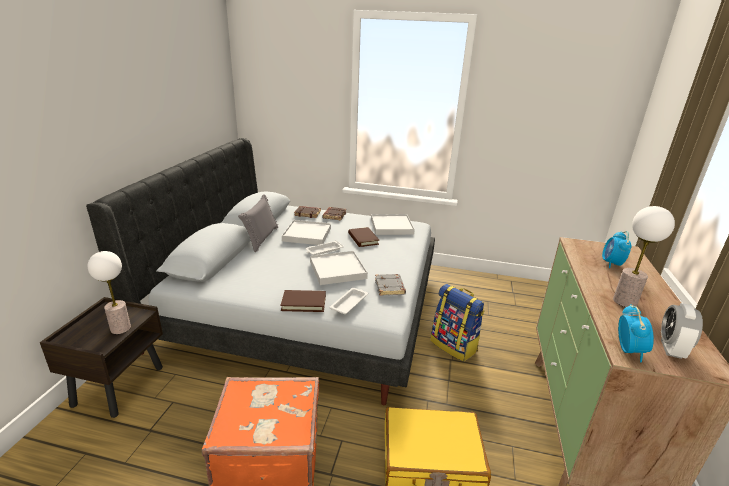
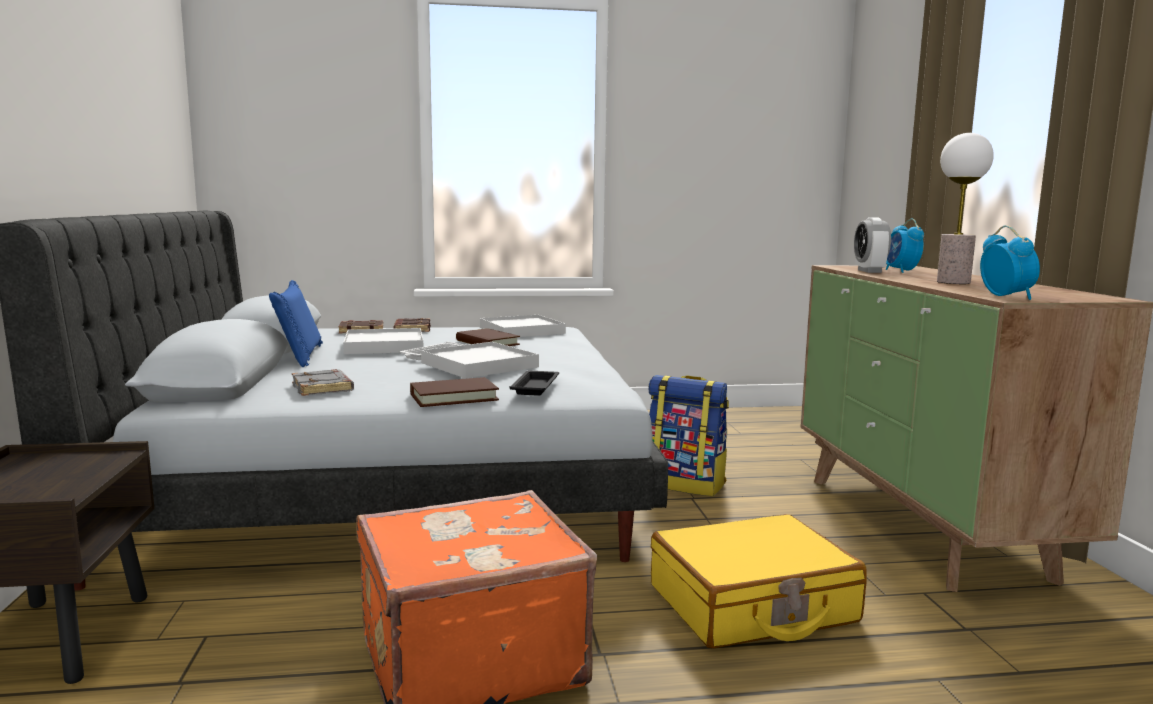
camera: 20 degrees left, 15 degrees down
(120, 328) = (83, 474): table lamp -> none
(261, 238) = (300, 356): grey pillow -> blue pillow
(349, 303) = (535, 387): white tray -> black tray
(390, 287) = (585, 370): grey book -> grey book (323, 388)
(671, 349) = (1047, 294): alarm clock -> alarm clock (869, 271)

